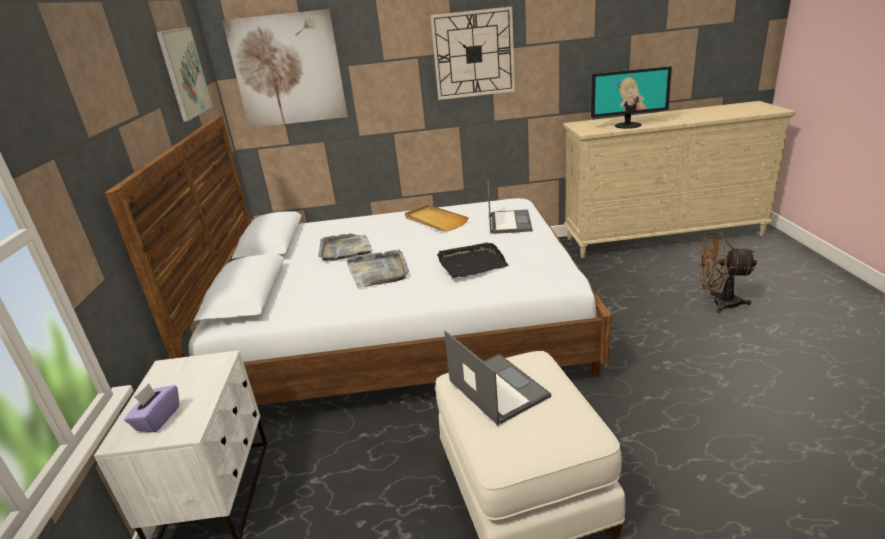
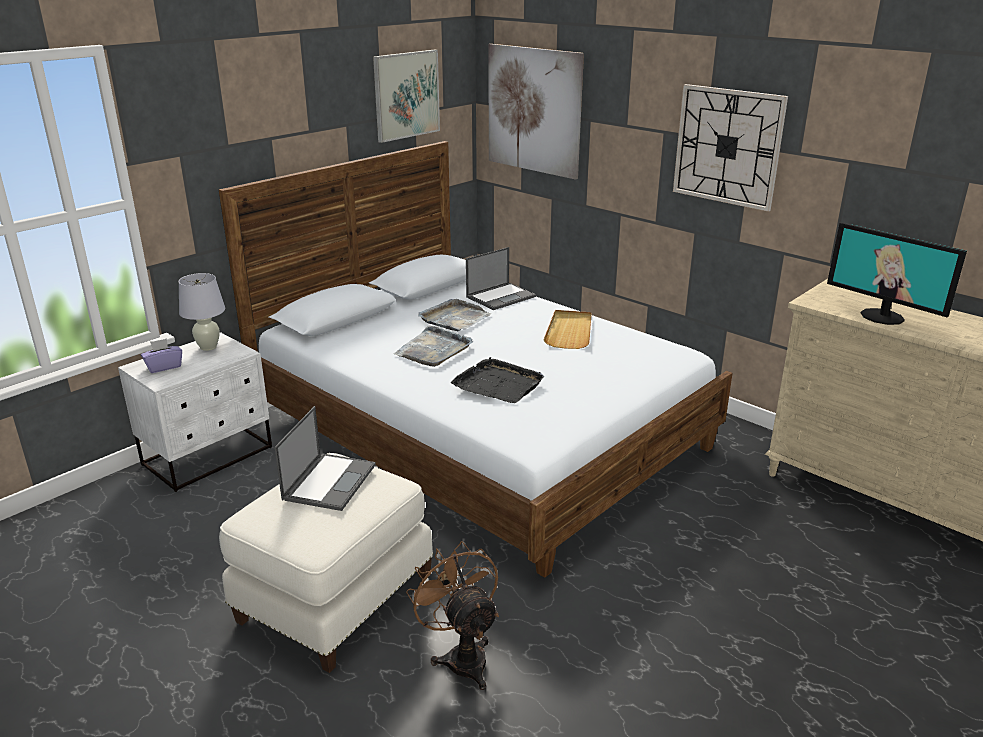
camera: 45 degrees right, 0 degrees up
(171, 377) = (208, 347): none -> white table lamp
(509, 222) = (621, 369): laptop -> laptop (501, 296)
(718, 303) = (814, 620): brown fan -> brown fan (462, 656)

